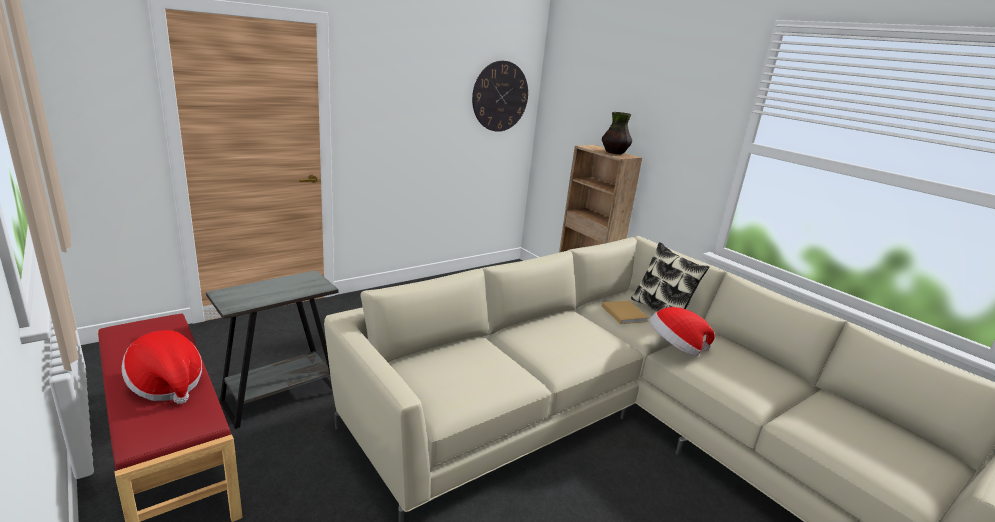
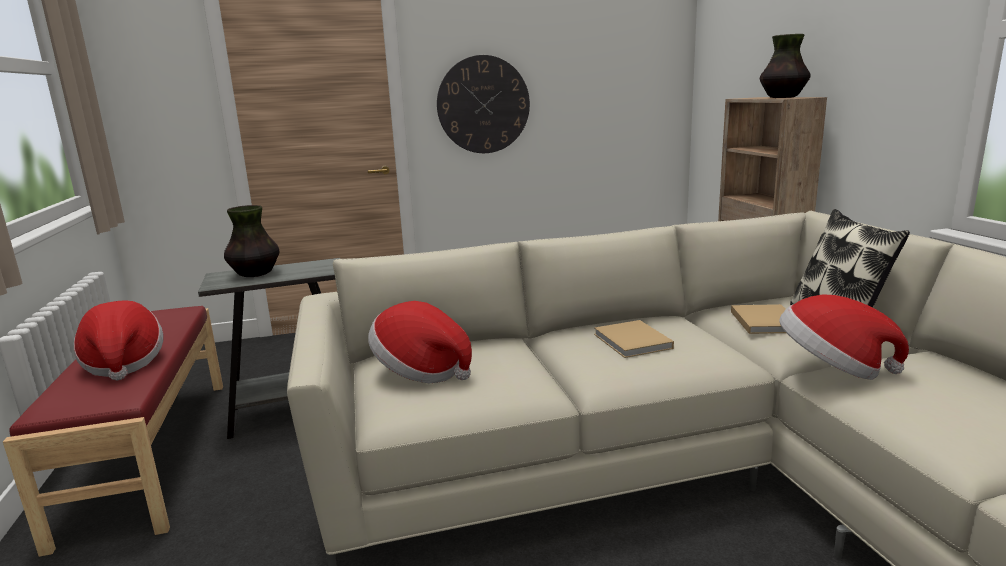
camera: 25 degrees right, 5 degrees down
(257, 292) = (255, 274): none -> vase
(439, 372) = (420, 371): none -> hat
(500, 96) = (633, 57): wall clock -> wall clock (483, 105)
(560, 335) = (633, 342): none -> beige book

